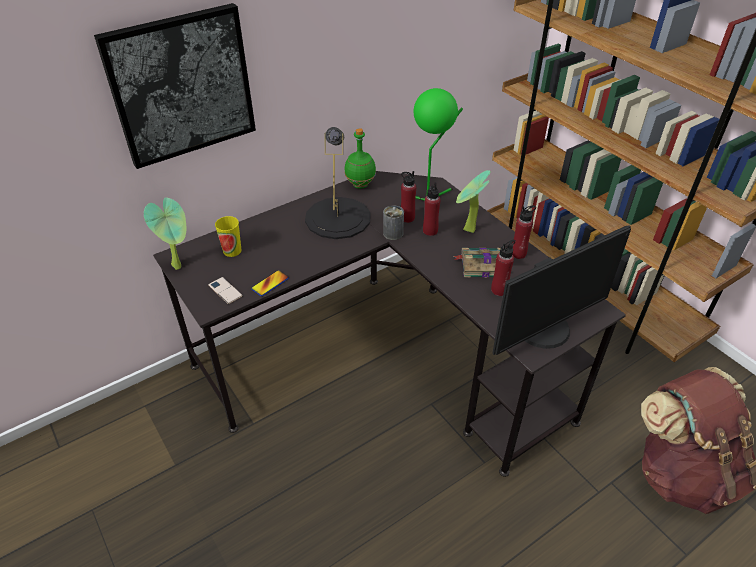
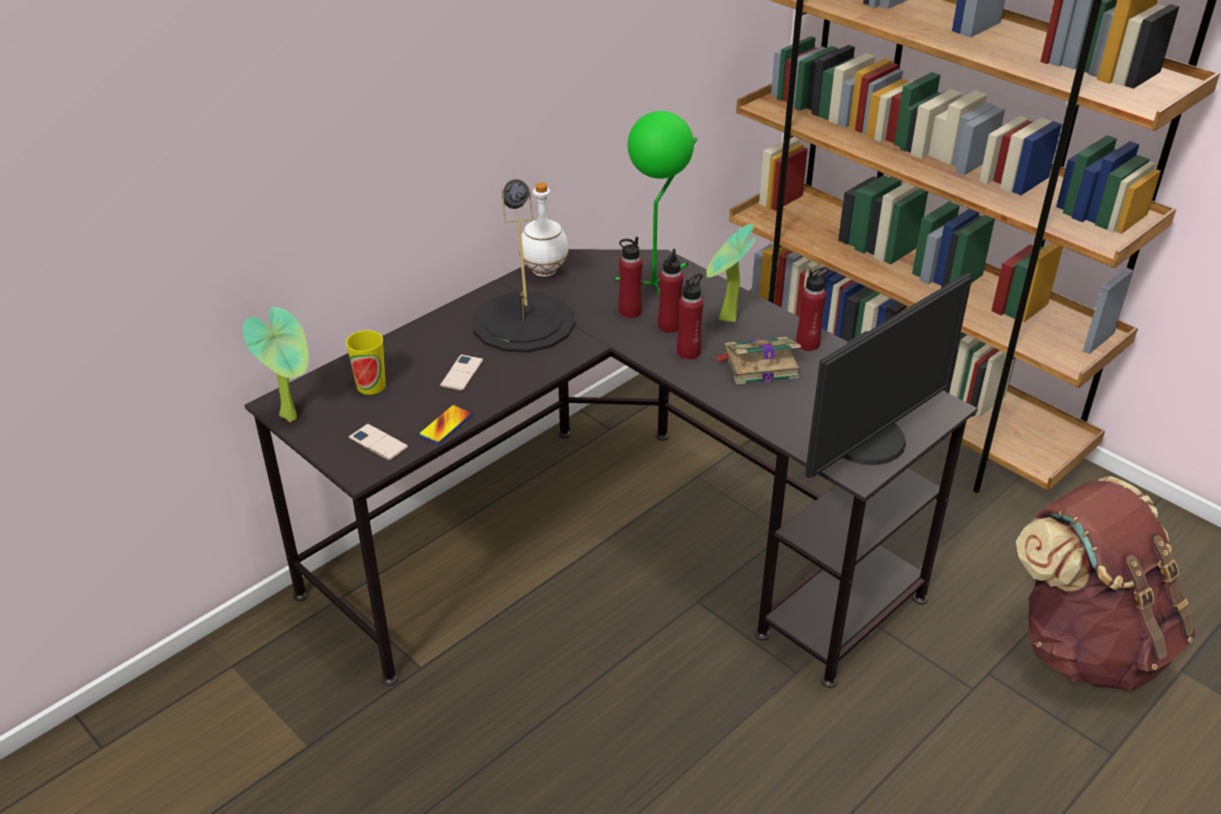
camera: 10 degrees left, 5 degrees down
(181, 86) = (290, 134): picture -> none
(290, 248) = (462, 373): none -> phone
(360, 185) = (544, 272): green bottle -> white bottle
(393, 233) = (614, 335): can -> none
(499, 290) = (792, 396): red bottle -> red bottle (688, 352)

